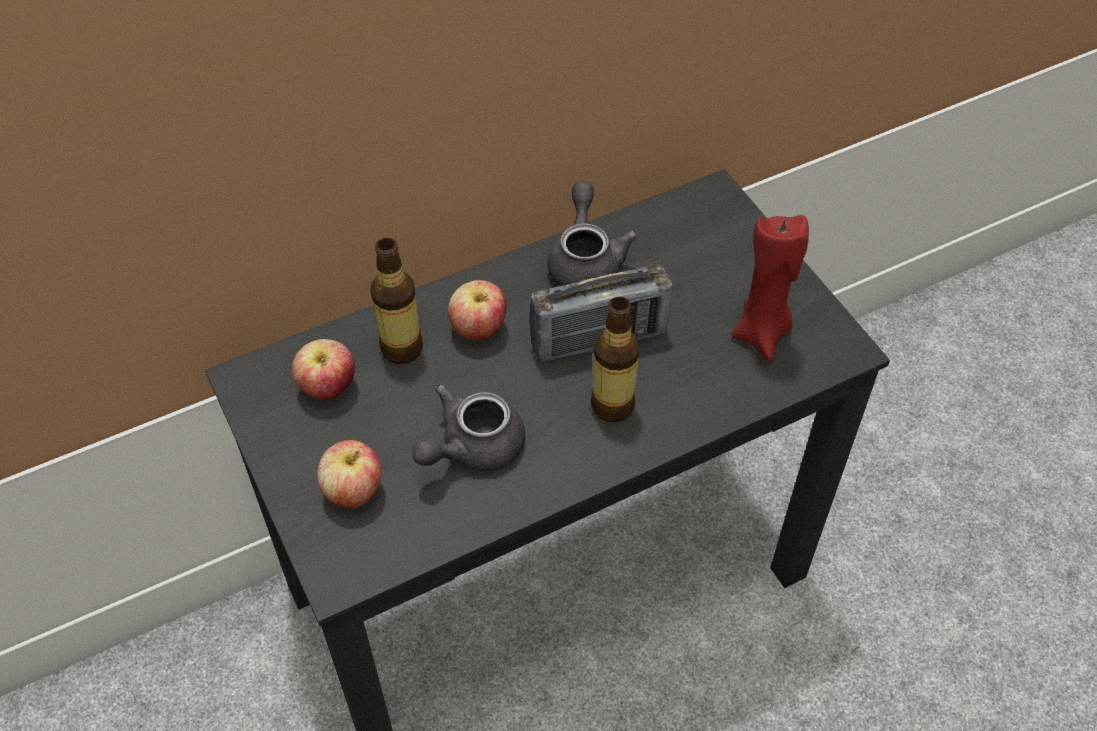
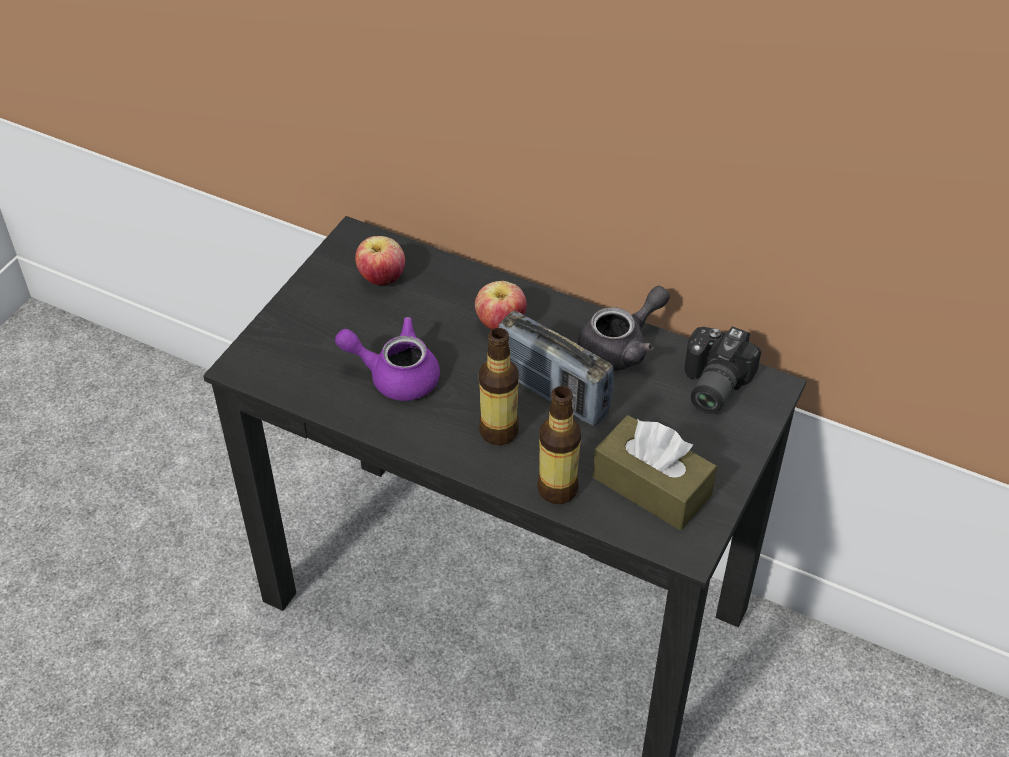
camera: 55 degrees right, 5 degrees down
(353, 491) = (310, 337): apple -> none
(401, 348) = (447, 295): bottle -> bottle (557, 489)
(472, 448) = (395, 375): grey teapot -> purple teapot
(680, 229) = (710, 385): none -> camera
(762, 333) = (651, 486): red candle -> brown tissue box

